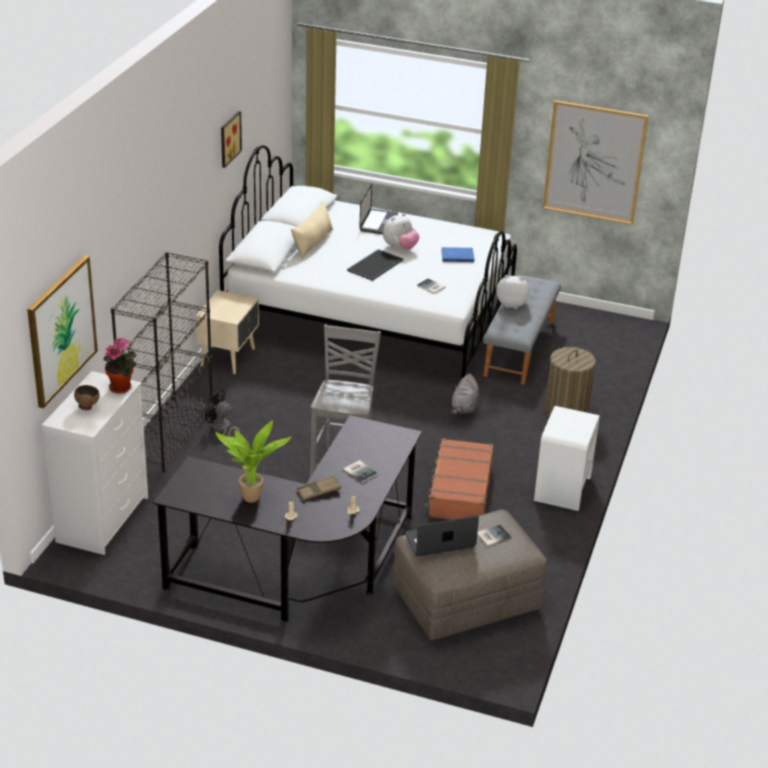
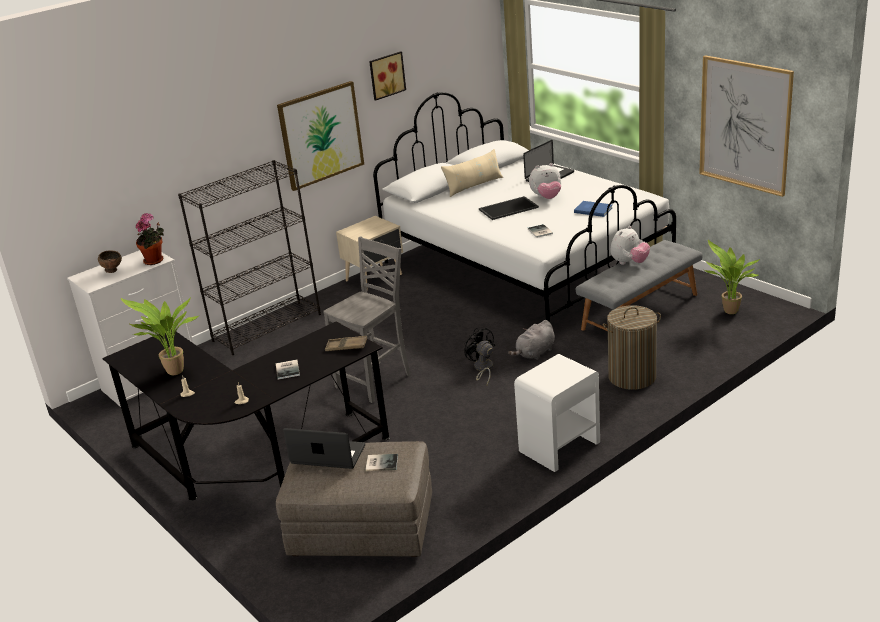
camera: 35 degrees right, 5 degrees down
(61, 330) = (99, 198): picture -> picture (321, 135)
(221, 429) = (310, 331): black fan -> black fan (482, 369)
(319, 491) = (235, 378): brown tray -> brown tray (346, 346)
(459, 490) = (457, 425): brown suitcase -> none
(512, 304) = (629, 263): plush toy -> plush toy turned 90 degrees clockwise
(593, 335) = (729, 312): none -> potted plant

